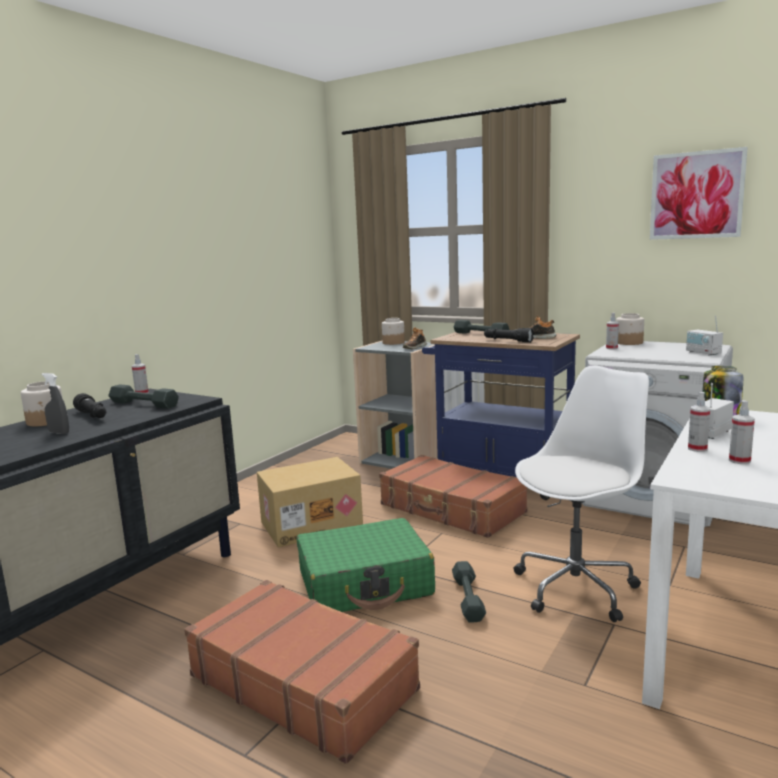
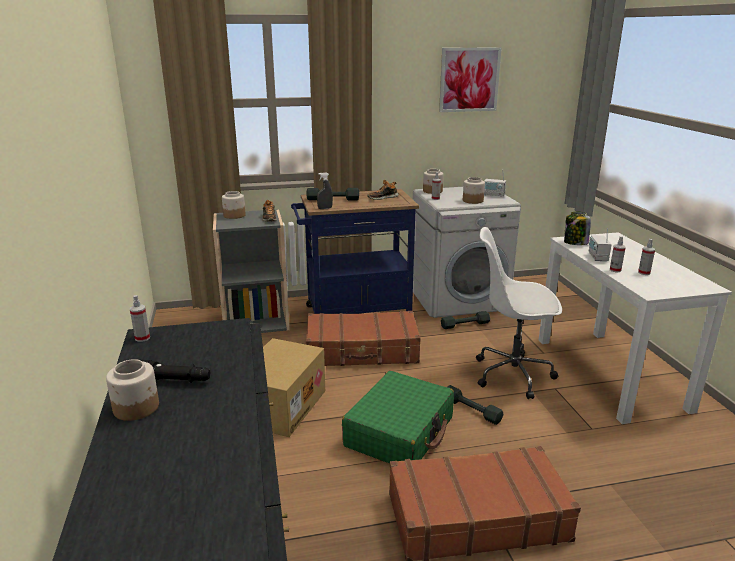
camera: 45 degrees left, 10 degrees up
(59, 433) = (202, 412): grey spray bottle -> grey spray bottle (325, 208)
(143, 404) = (189, 349): grey dumbbell -> grey dumbbell (465, 325)
(507, 341) = (373, 204): black flashlight -> none
(577, 587) = (510, 375): white office chair -> white office chair turned 90 degrees counterclockwise
(654, 354) = (472, 201): none -> jar

